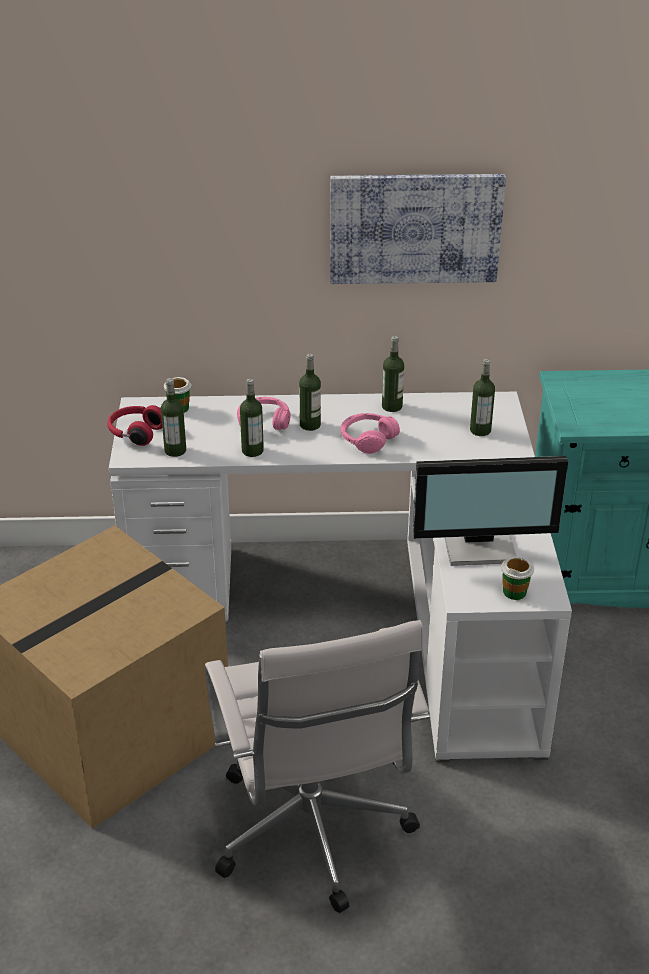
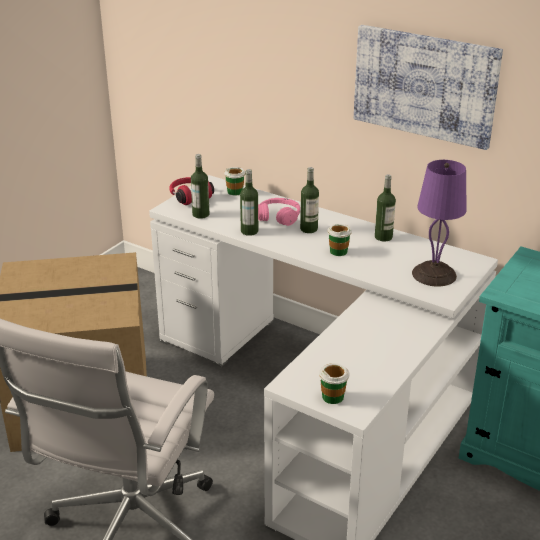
camera: 35 degrees right, 5 degrees down
(367, 439) = (338, 251): pink headphones -> cup
(480, 430) = (433, 275): bottle -> purple table lamp
(480, 545) = (346, 354): monitor -> none

